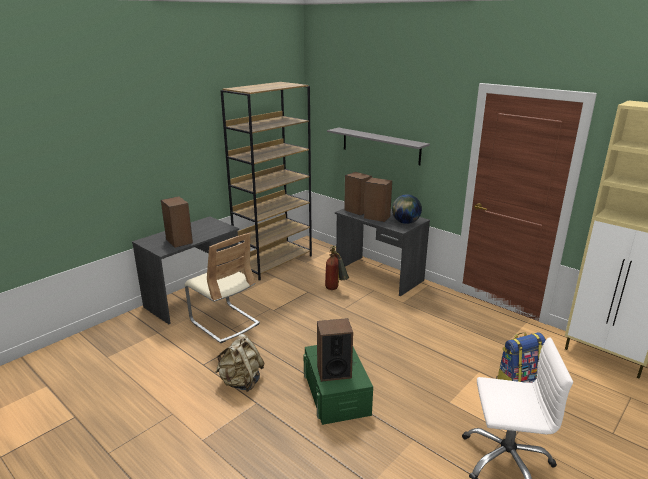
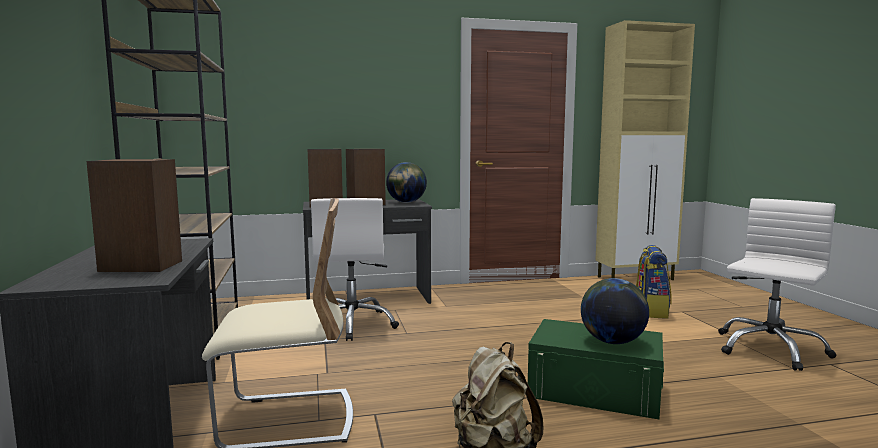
camera: 55 degrees left, 15 degrees down
(334, 372) = (612, 341): speaker -> globe
(335, 289) = (352, 324): fire extinguisher -> white office chair
(380, 145) = (326, 112): grey shelf -> none

